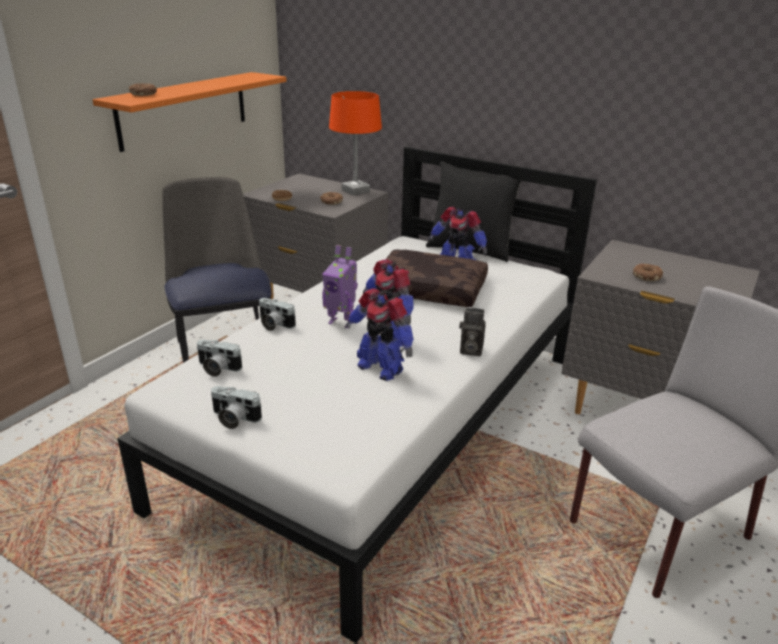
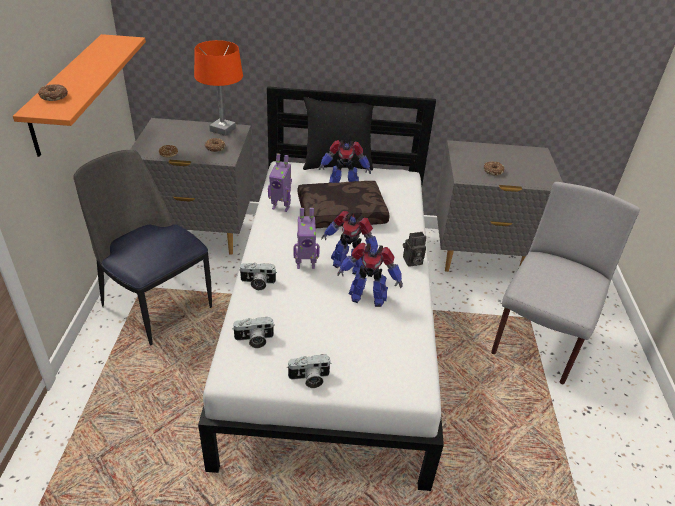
camera: 30 degrees left, 10 degrees up
(368, 271) = (281, 207): none -> toy robot

